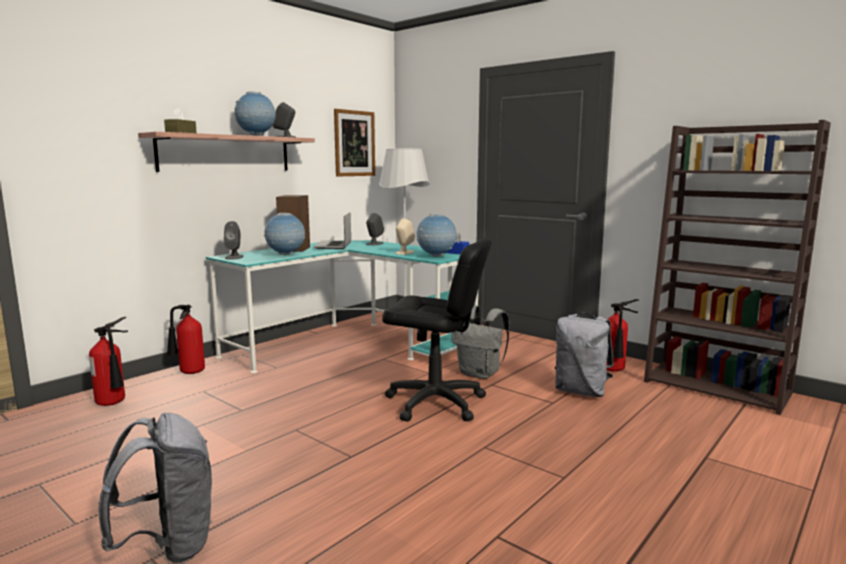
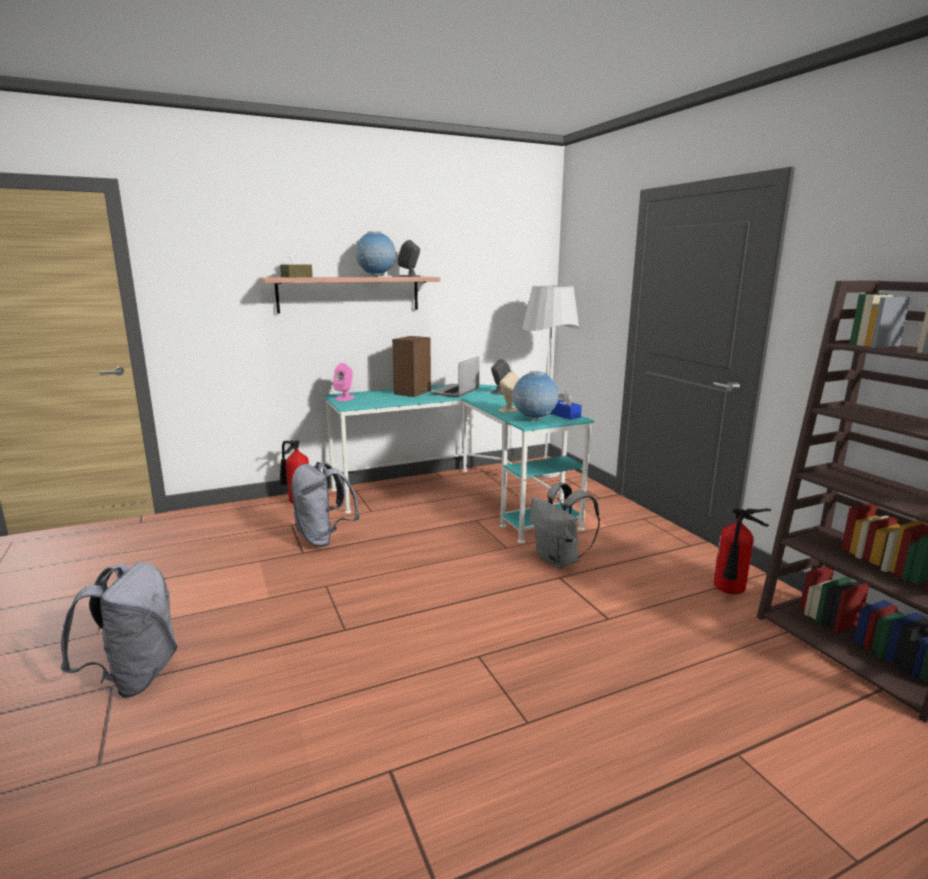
camera: 25 degrees right, 5 degrees up
(114, 404) = (218, 523): fire extinguisher -> none
(234, 257) = (344, 398): grey speaker -> pink speaker
(286, 255) = (392, 400): globe -> none
(354, 143) = (502, 278): picture -> none
(435, 403) = (478, 587): black office chair -> none
(581, 391) = (657, 612): grey backpack -> grey backpack (323, 538)

